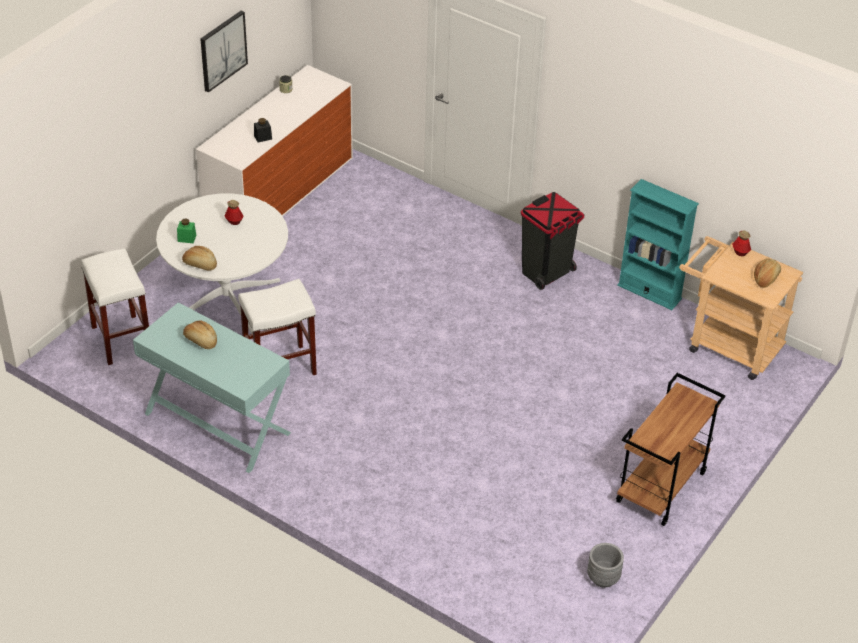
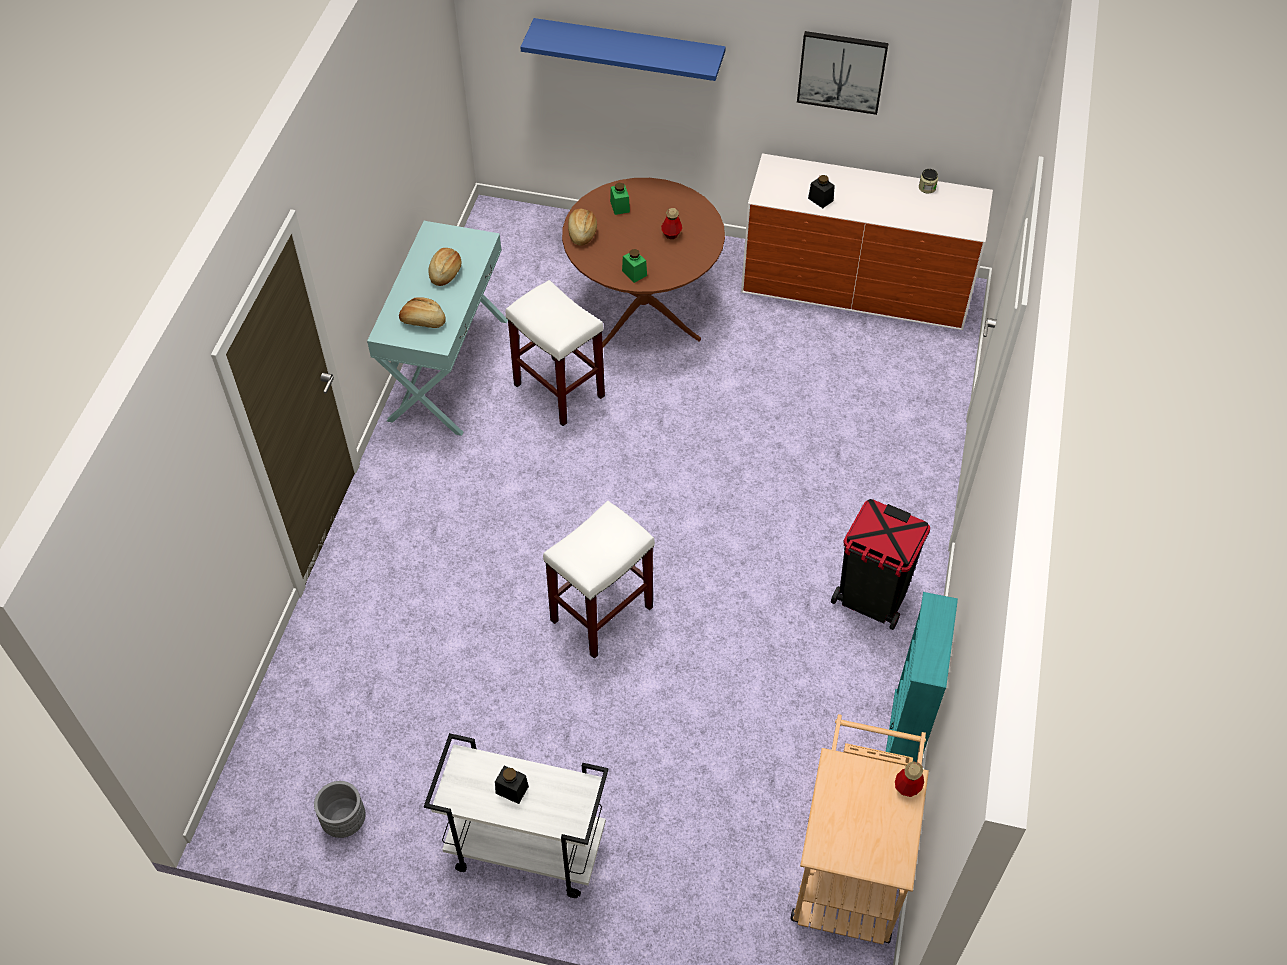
camera: 70 degrees right, 10 degrees up
(110, 137) = (628, 47): none -> blue shelf
(121, 339) = (537, 248): white stool -> white stool (602, 612)
(227, 299) = (643, 308): white dining table -> brown dining table
(261, 250) = (634, 273): none -> green jar
(661, 488) = (525, 850): brown cart -> white cart
(670, 425) = (512, 790): none -> black jar
(766, 278) = (865, 838): bread -> bread (423, 321)

